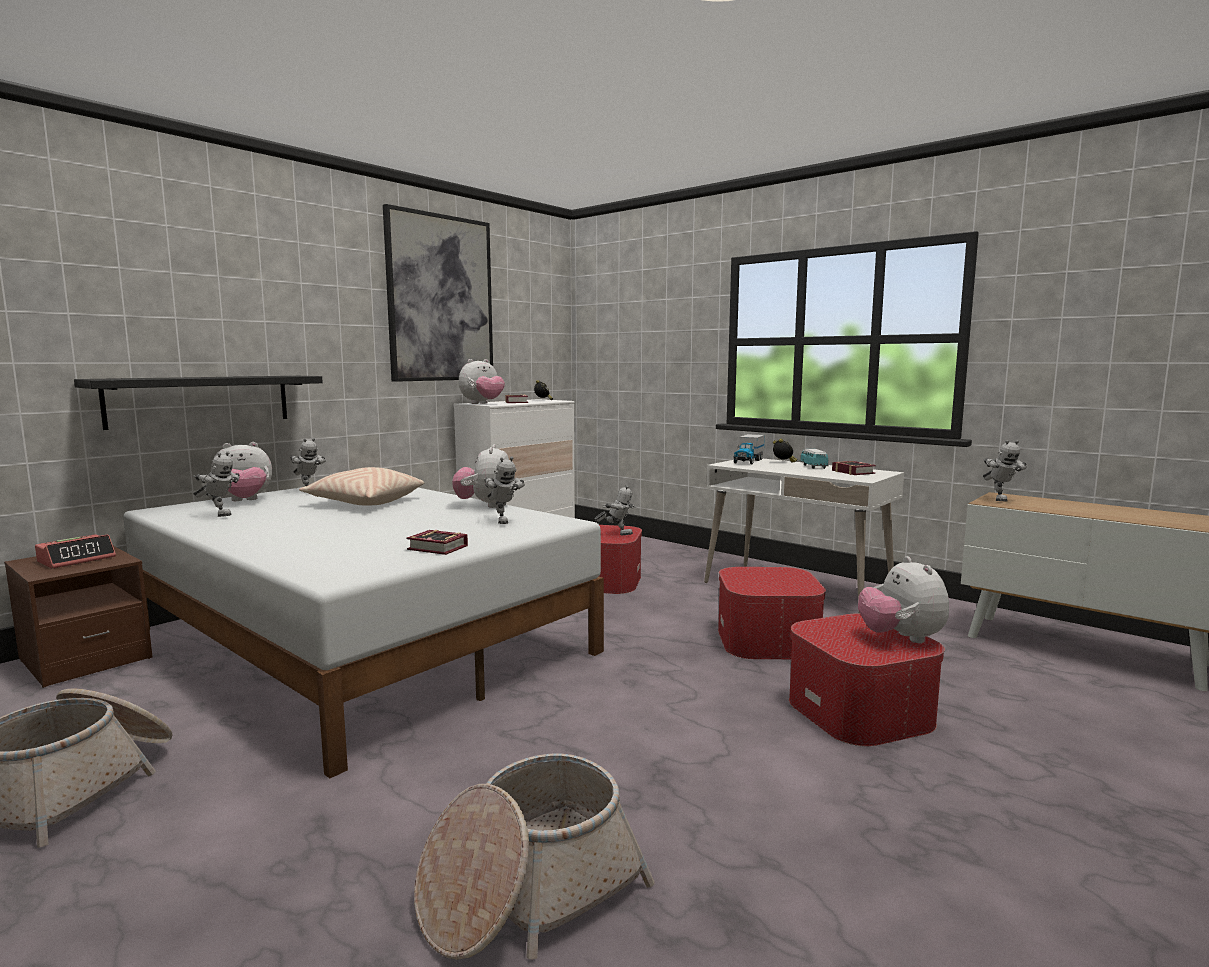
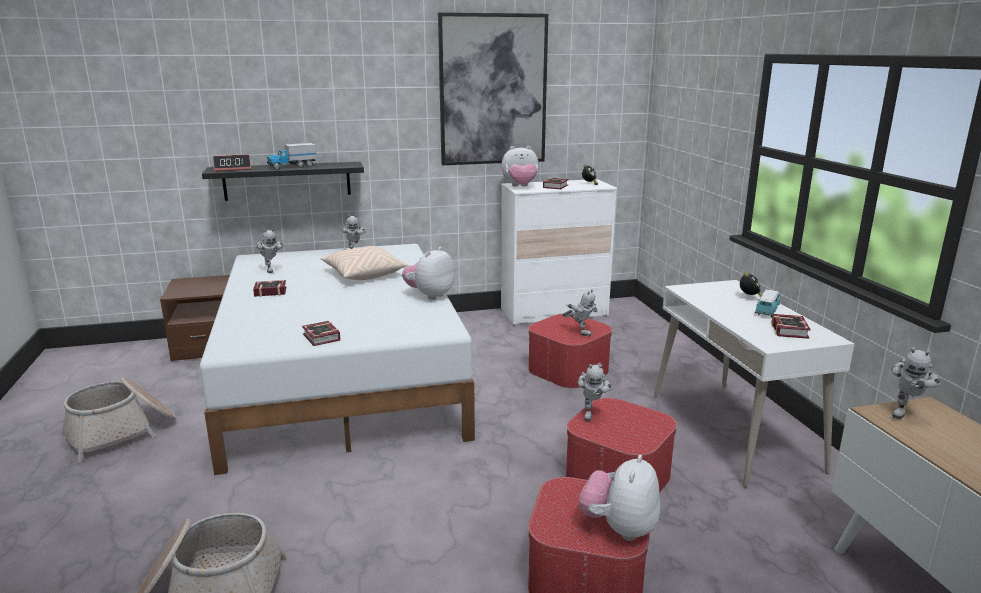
camera: 35 degrees right, 10 degrees up
(77, 559) = (199, 285): alarm clock -> alarm clock (233, 168)
(244, 501) = (304, 257): plush toy -> none
(265, 529) = (269, 291): none -> book
(502, 521) = (408, 318): toy robot -> toy robot (591, 413)
(748, 461) = (718, 288): toy truck -> toy truck (292, 167)

